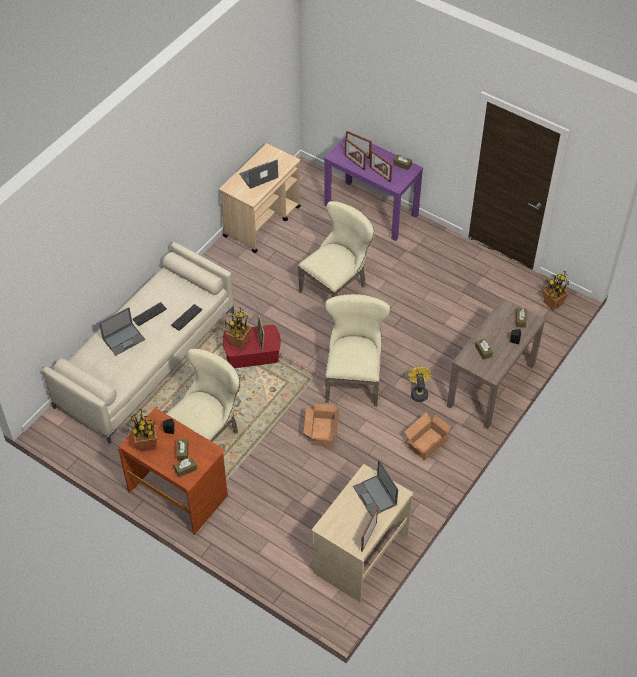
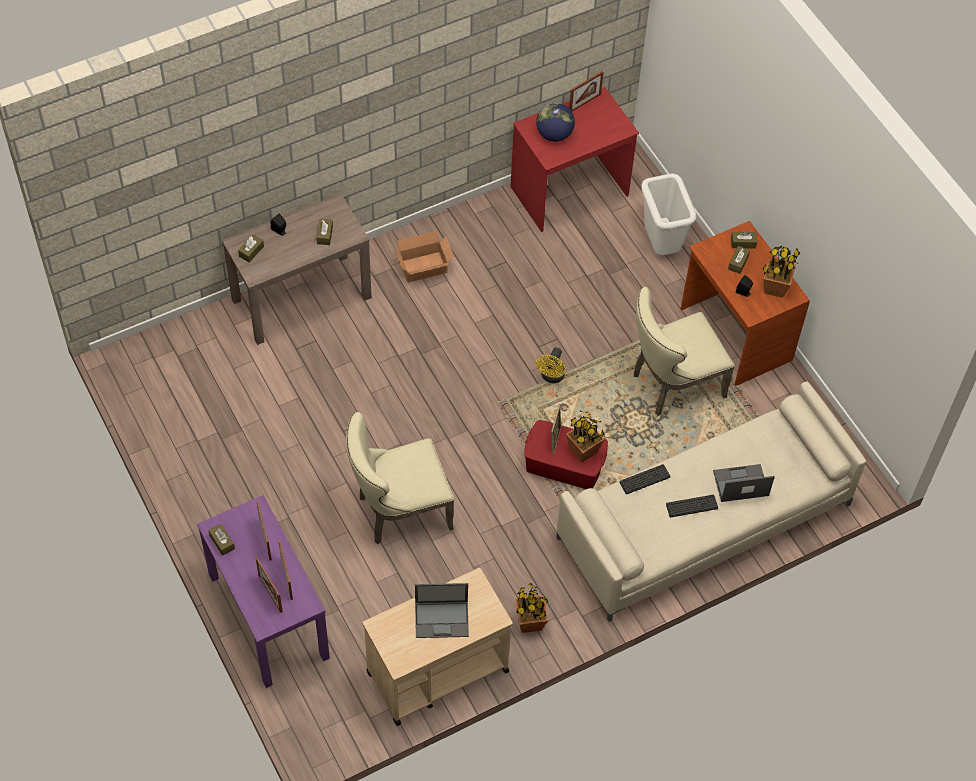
camera: 155 degrees left, 5 degrees up
(266, 541) = (661, 245): none -> white trash can
(321, 432) = (535, 331): cardboard box -> none
(353, 378) = (456, 378): beige chair -> none
(360, 554) = (569, 192): beige desk -> red desk
(375, 496) = (554, 135): laptop -> globe
(418, 392) = (391, 327): yellow fan -> yellow fan (551, 377)
(552, 303) = (143, 362): potted plant -> potted plant (530, 622)

